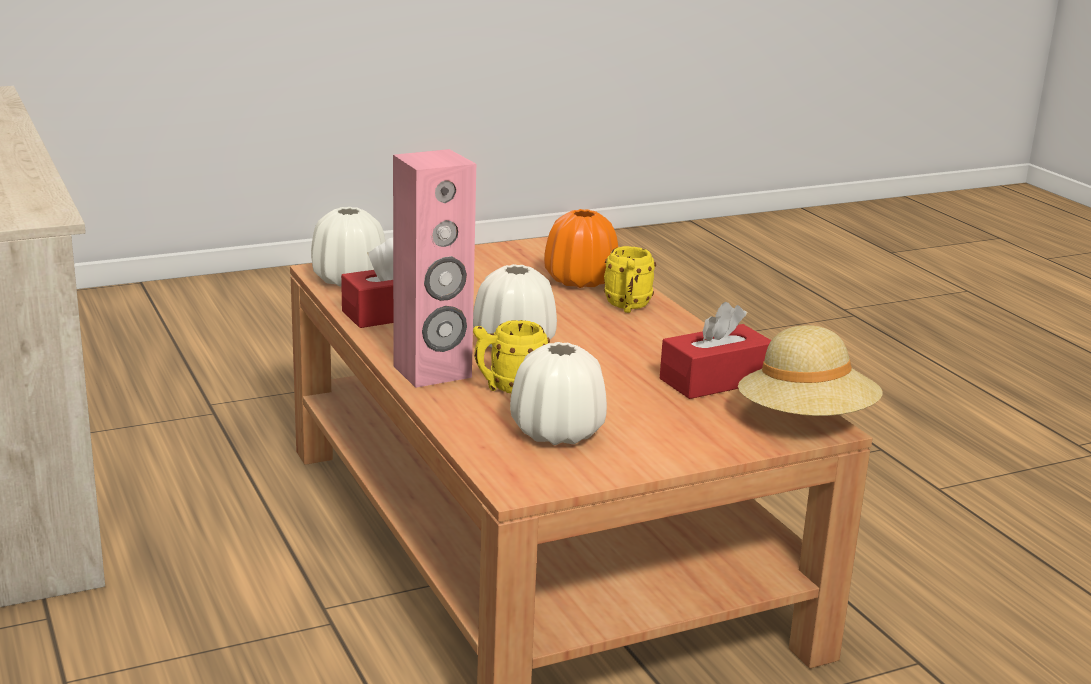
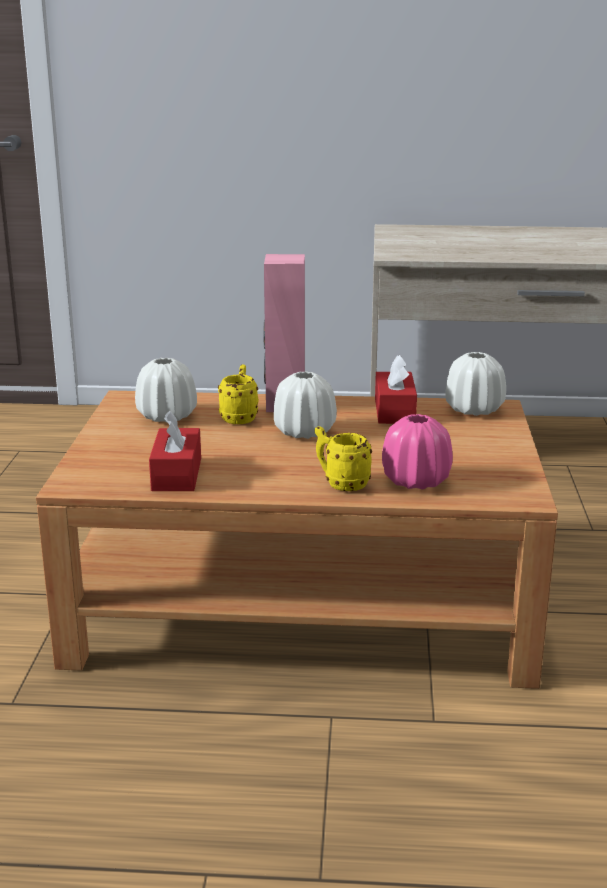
camera: 120 degrees right, 0 degrees up
(580, 281) = (415, 481): orange vase -> pink vase
(806, 421) = (84, 483): beige hat -> none

